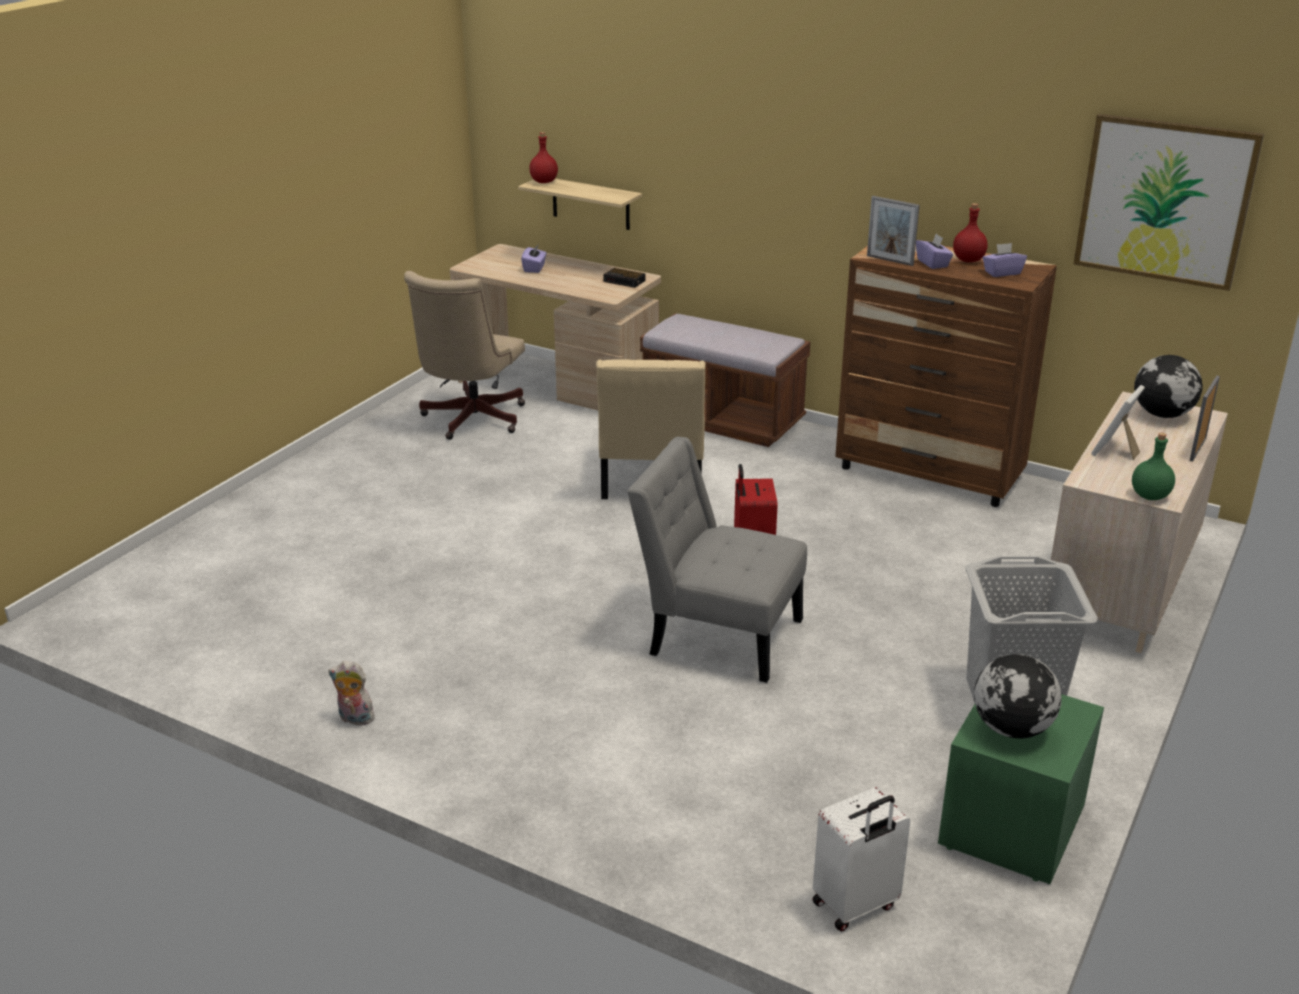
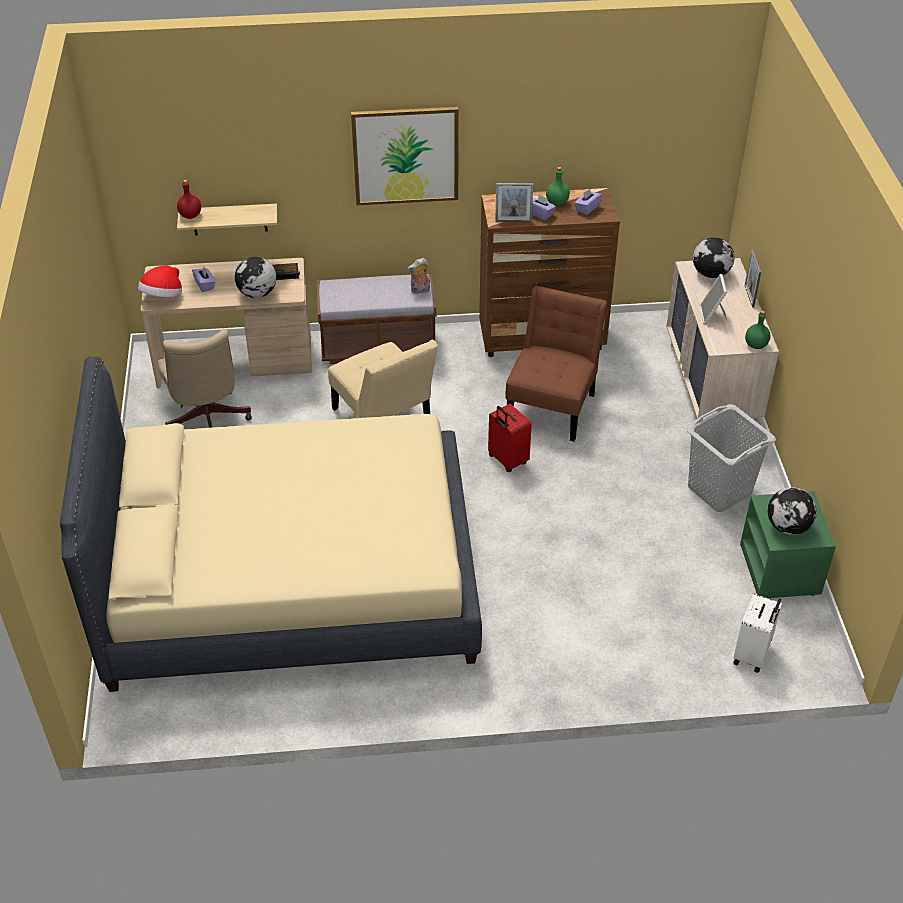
camera: 35 degrees left, 15 degrees up
(354, 719) = (398, 690): plush toy -> plush toy (420, 291)
(379, 571) = (290, 578): none -> beige bed
(483, 265) = (163, 297): none -> hat
(576, 287) = (257, 294): none -> globe
(717, 634) = (537, 522): grey chair -> none
(870, 535) = (552, 406): none -> brown chair
(968, 260) = (557, 202): red bottle -> green bottle
(1164, 201) = (674, 135): picture -> picture (405, 155)

